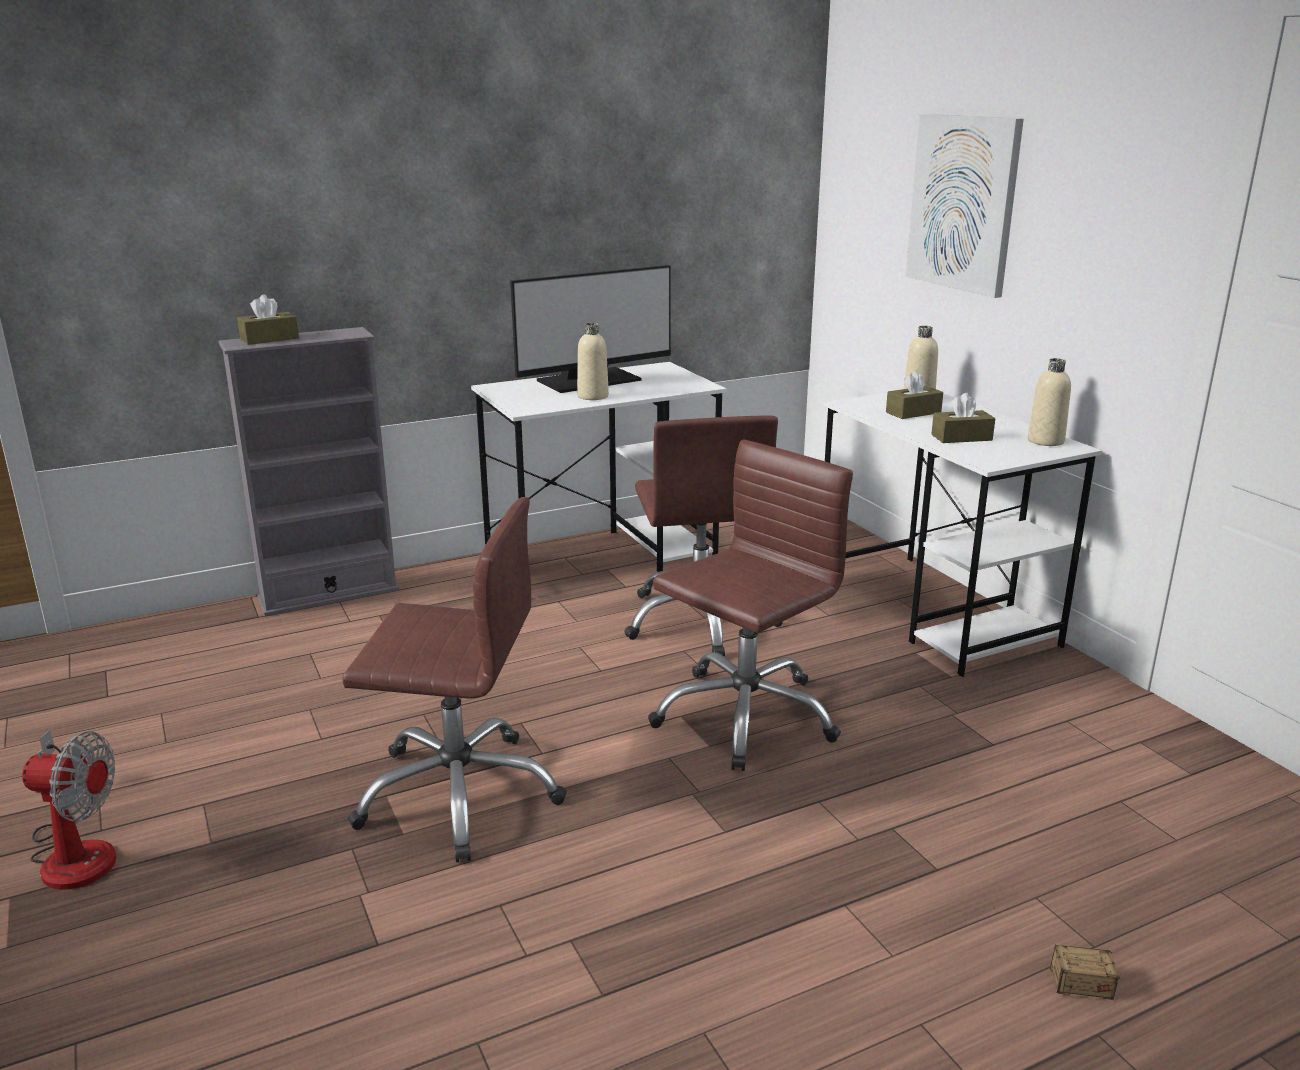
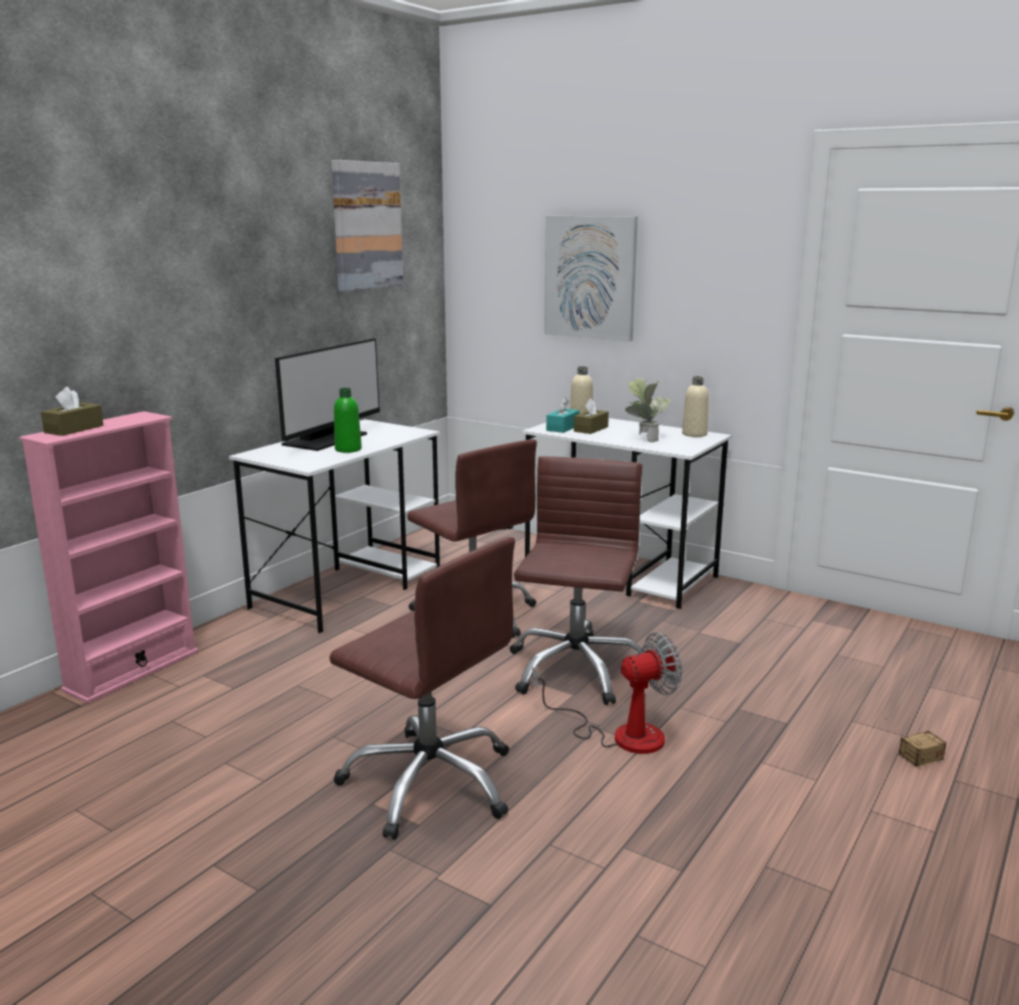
camera: 30 degrees left, 5 degrees down
(76, 851) = (128, 945): fan -> fan (621, 734)
(329, 594) = (132, 670): grey bookcase -> pink bookcase
(459, 793) = (430, 782): brown office chair -> brown office chair turned 60 degrees clockwise
(593, 396) = (348, 449): beige bottle -> green bottle
(692, 123) = (366, 226): none -> picture
(879, 405) = (562, 428): none -> turquoise tissue box
(961, 437) = (644, 439): brown tissue box -> potted plant

